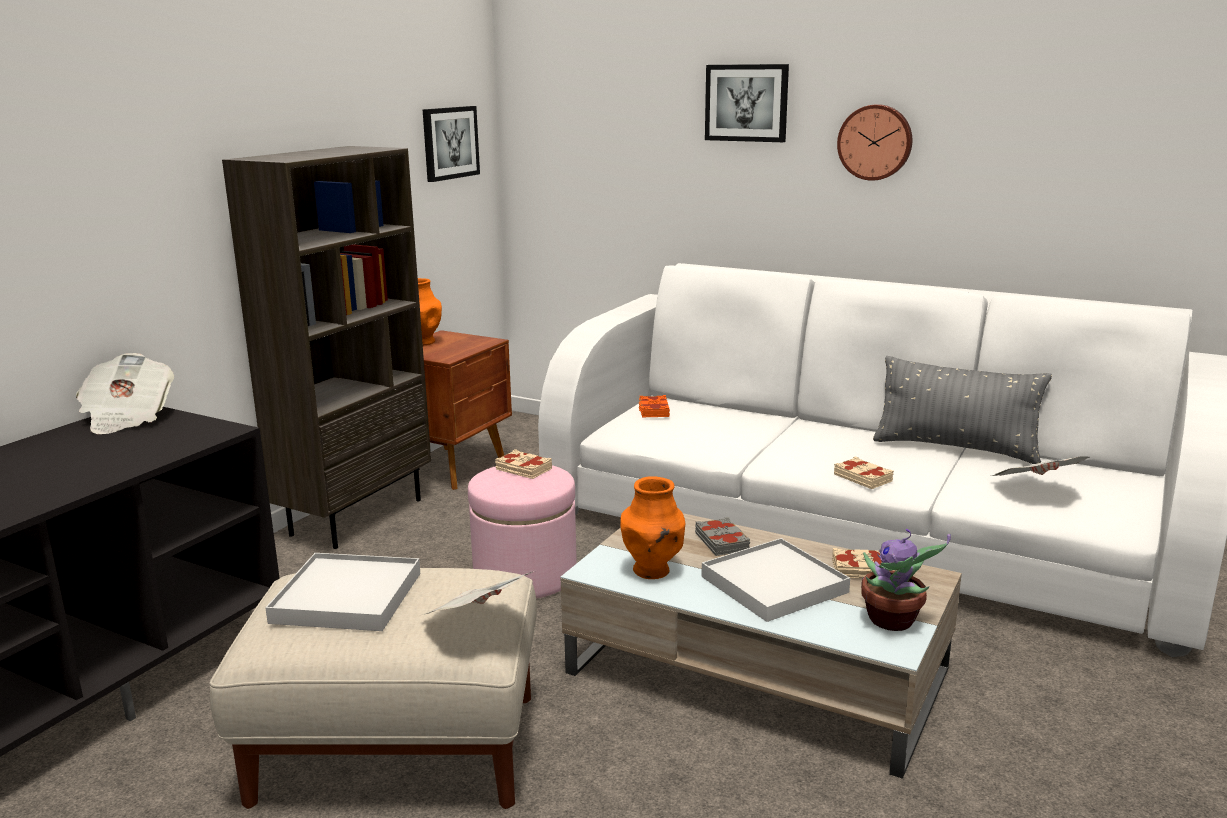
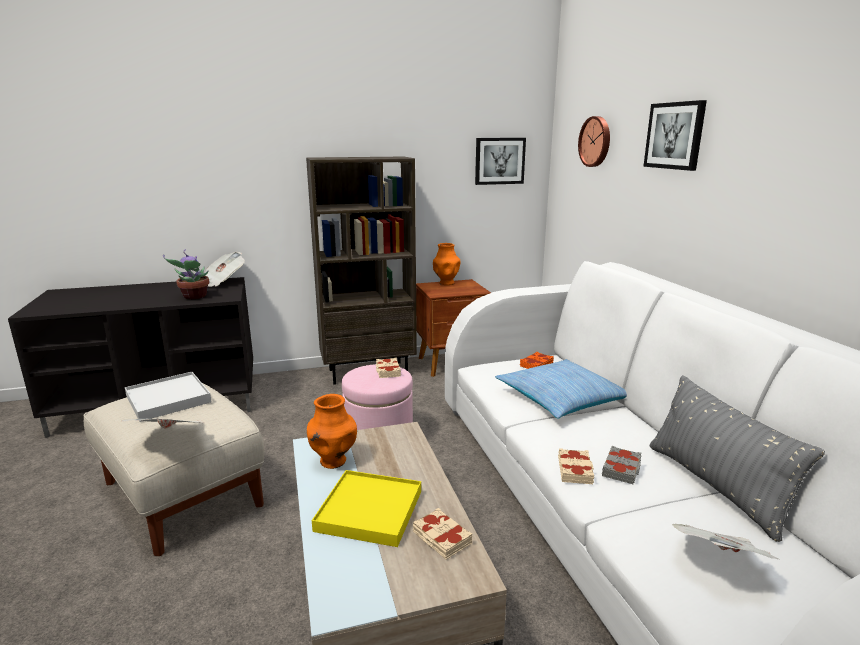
camera: 45 degrees right, 0 degrees up
(722, 542) = (404, 465): grey book -> grey book (622, 469)
(739, 431) = (561, 398): none -> pillow
(773, 584) = (369, 510): white tray -> yellow tray
(875, 142) = (762, 174): wall clock -> wall clock (596, 141)
(893, 621) = (376, 588): potted plant -> potted plant (194, 297)

